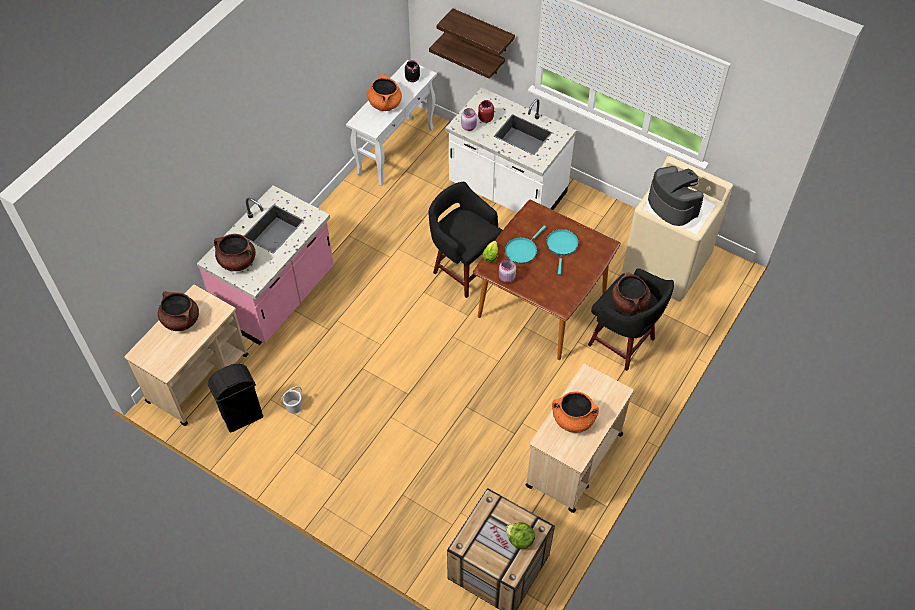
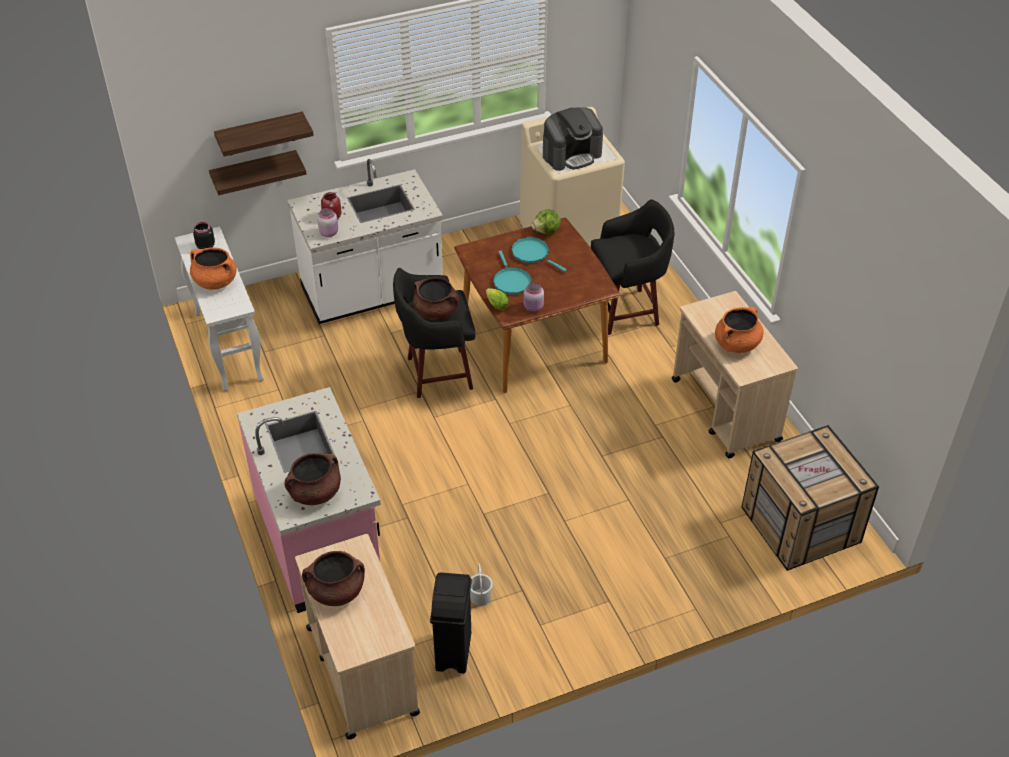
camera: 55 degrees left, 10 degrees down
(519, 540) = (827, 456): lettuce -> lettuce (546, 231)
(629, 303) = (631, 251): brown cooking pot -> brown cooking pot (437, 312)
(672, 205) = (571, 154): coffee machine -> coffee machine turned 150 degrees clockwise

